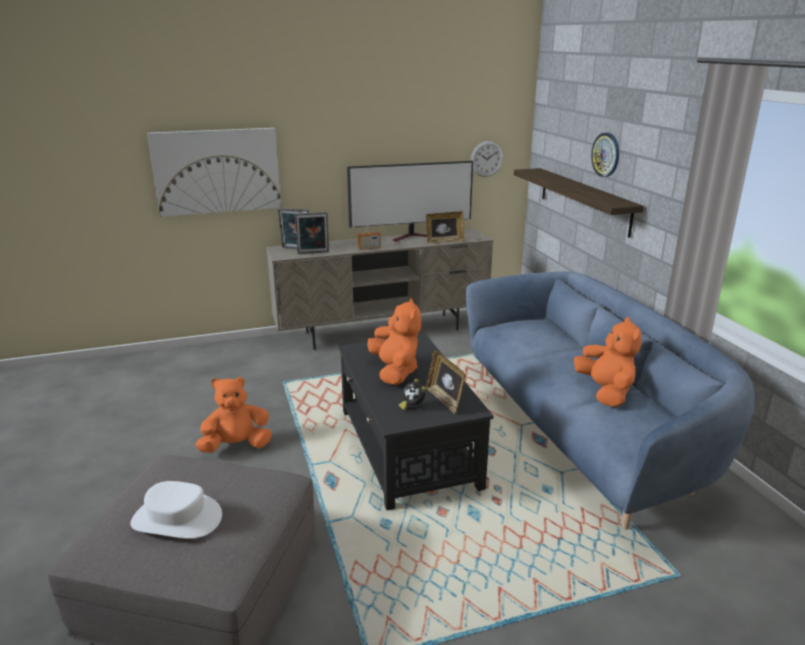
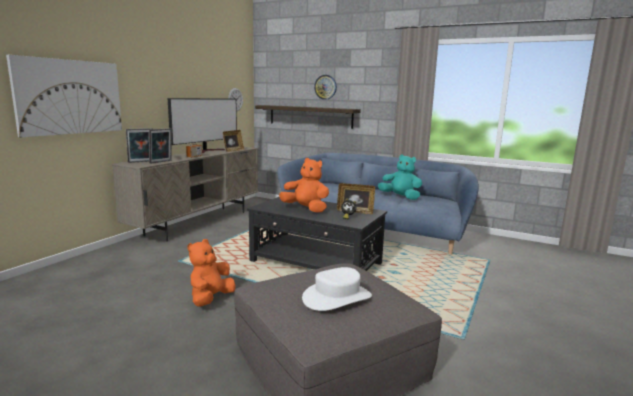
camera: 45 degrees left, 10 degrees down
(605, 392) = (400, 197): orange plush toy -> turquoise plush toy

